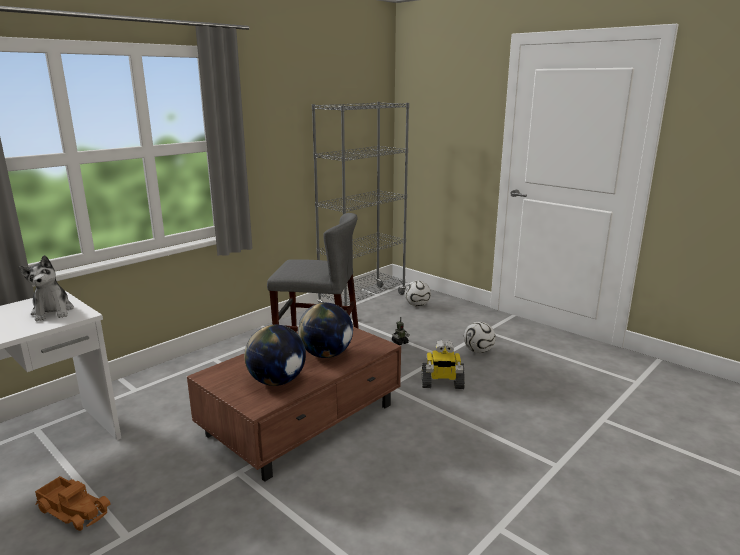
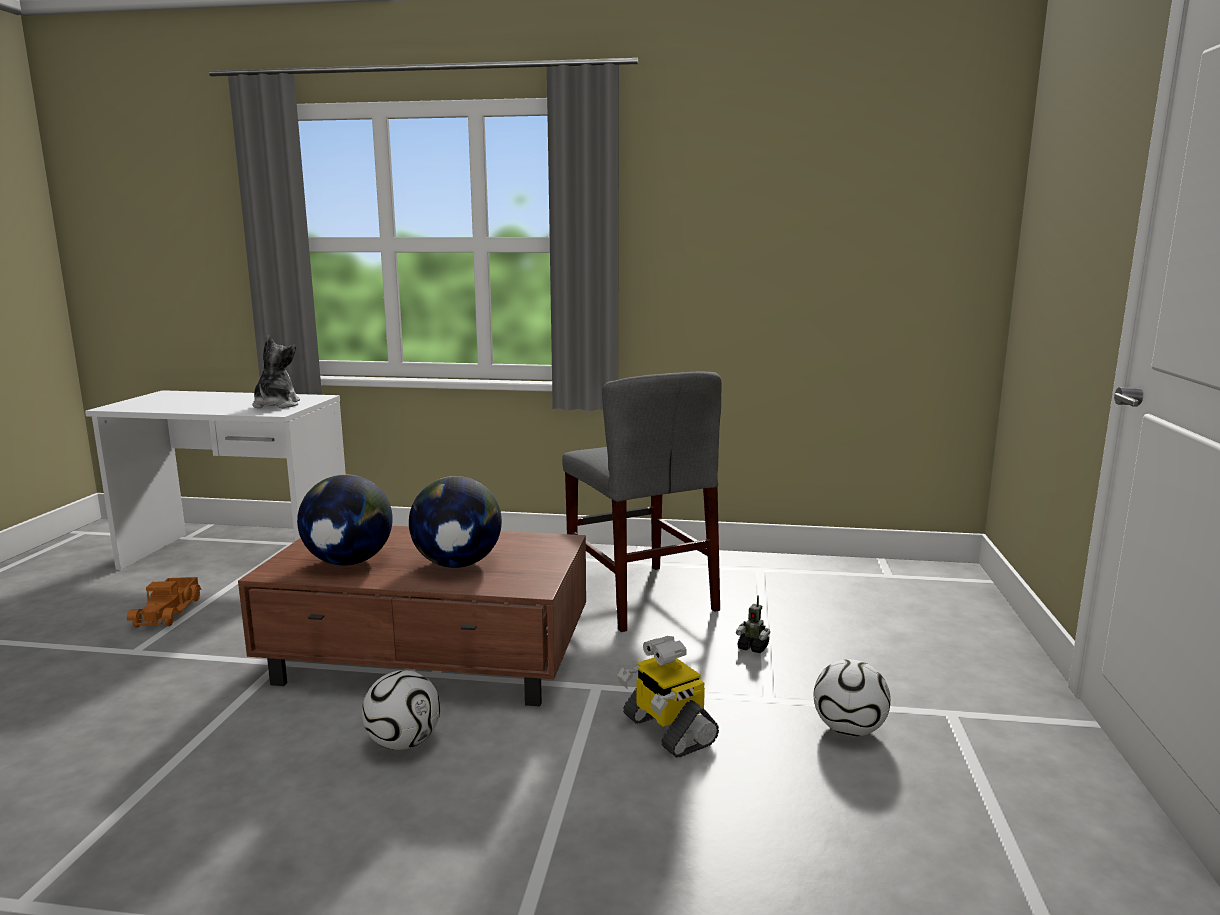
camera: 55 degrees right, 5 degrees down
(53, 311) = (276, 405): plush toy -> plush toy turned 150 degrees clockwise
(363, 301) = (839, 574): grey bookcase -> none
(417, 305) = (918, 616): football -> football (403, 743)

